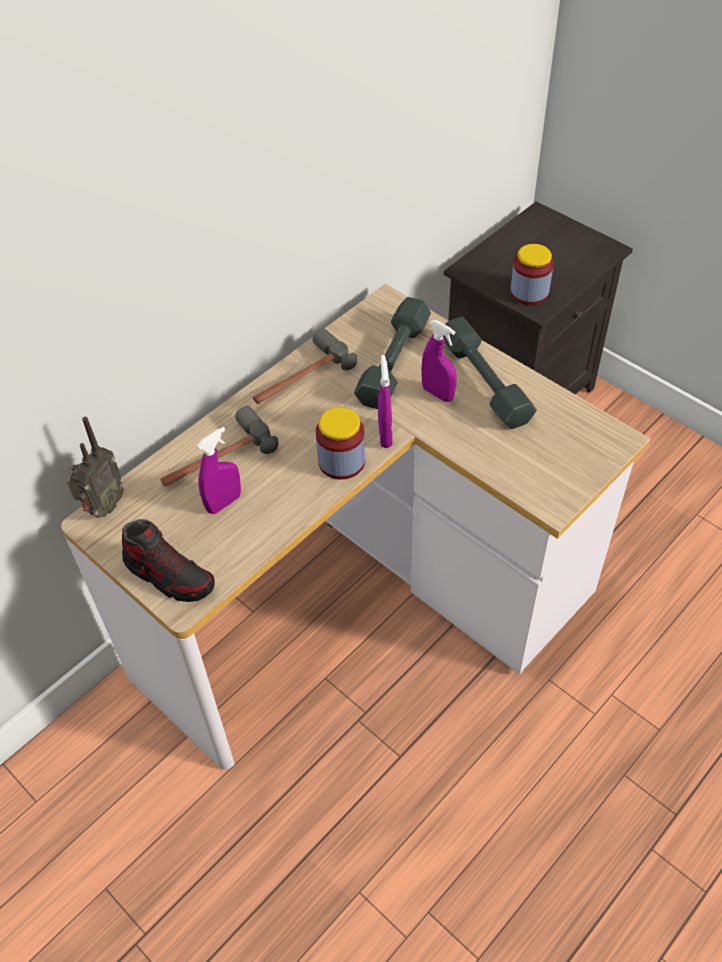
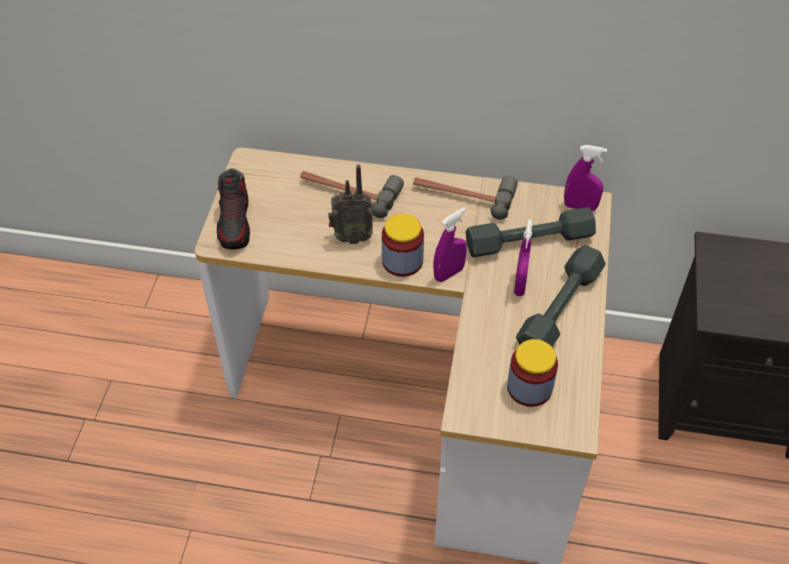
camera: 55 degrees right, 0 degrees up
(103, 508) = (264, 160): radio -> radio (351, 237)
(224, 503) = (314, 217): purple spray bottle -> purple spray bottle (580, 206)
(529, 292) = (728, 302): jar -> jar (529, 387)

